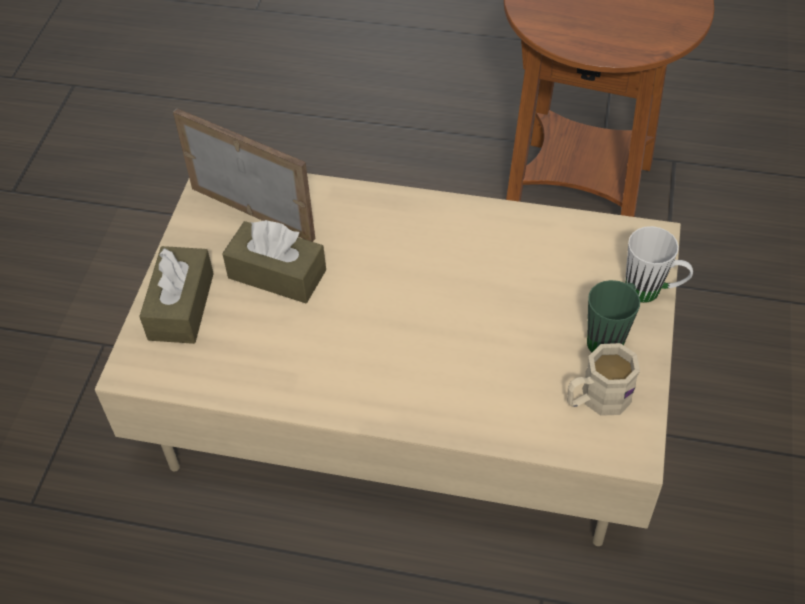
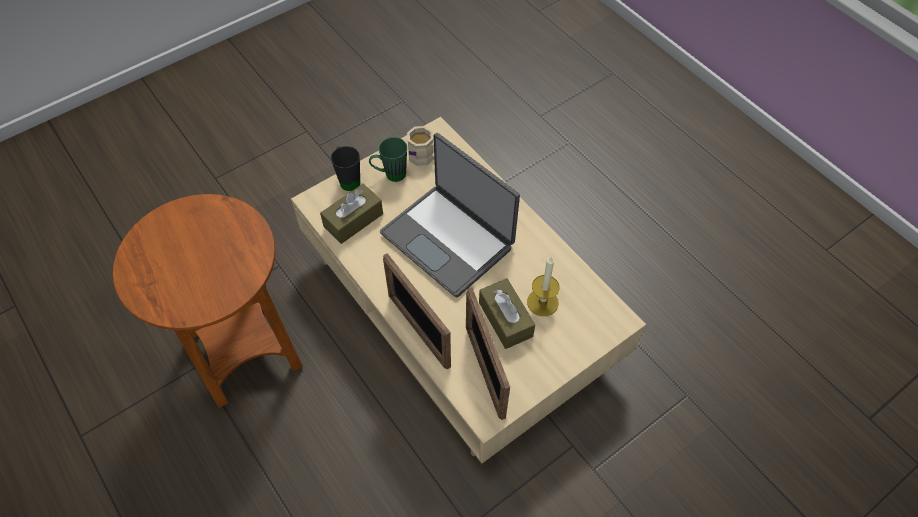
camera: 140 degrees left, 5 degrees up
(181, 306) = (570, 338): brown tissue box -> brown tissue box (353, 220)
(248, 322) = (542, 302): none -> candle
(364, 200) = (418, 330): none -> picture frame
(438, 312) = (449, 239): none -> laptop
(651, 292) = (348, 179): white mug -> black mug

